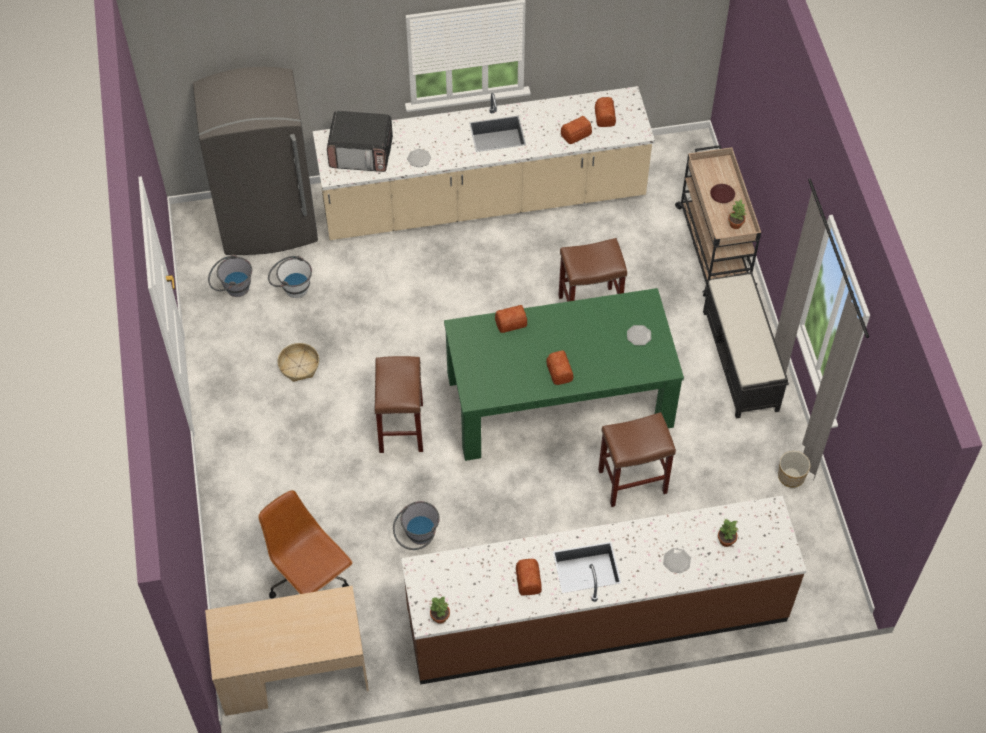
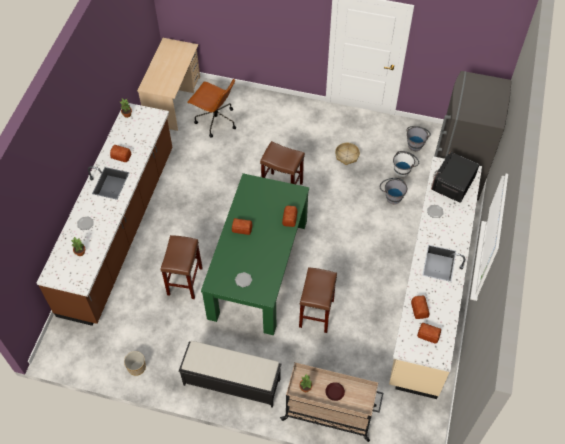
camera: 115 degrees right, 0 degrees up
(310, 581) = (215, 121): brown office chair -> brown office chair turned 45 degrees clockwise
(417, 537) = (212, 170): grey bucket -> grey bucket (391, 196)

